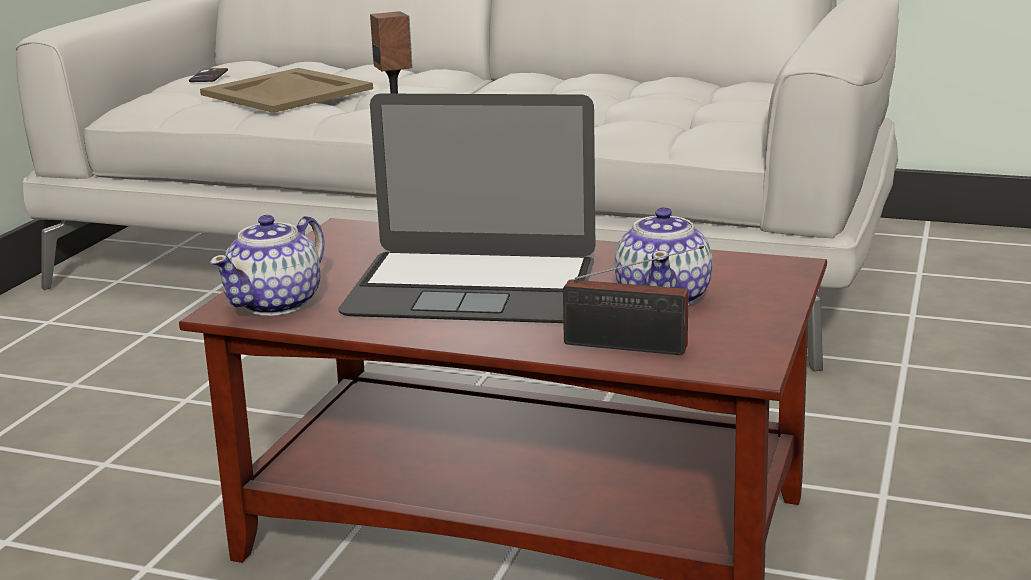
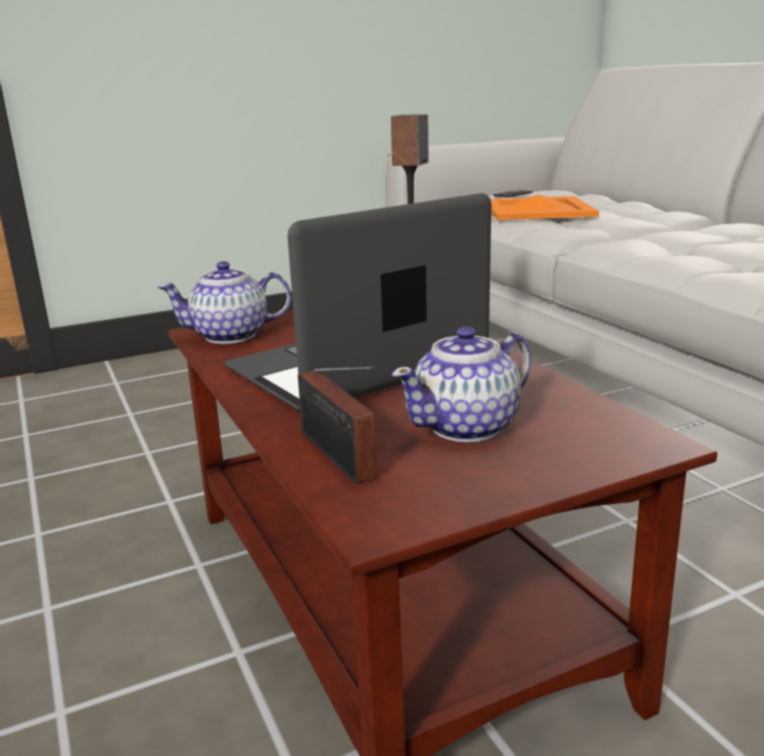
camera: 45 degrees right, 0 degrees up
(287, 91) = (538, 209): beige tray -> orange tray
(472, 287) = (356, 365): laptop -> laptop turned 90 degrees clockwise

